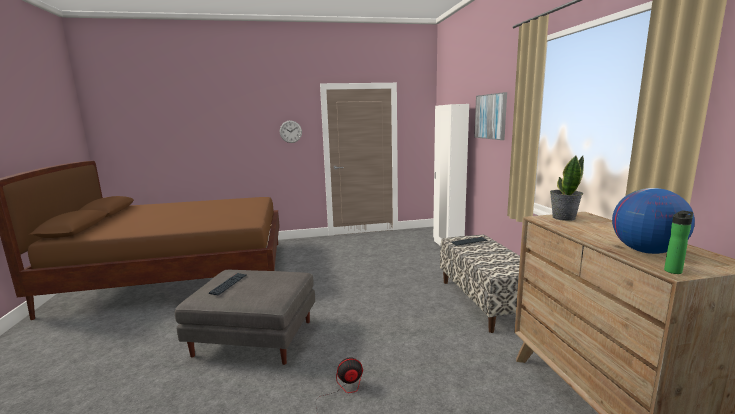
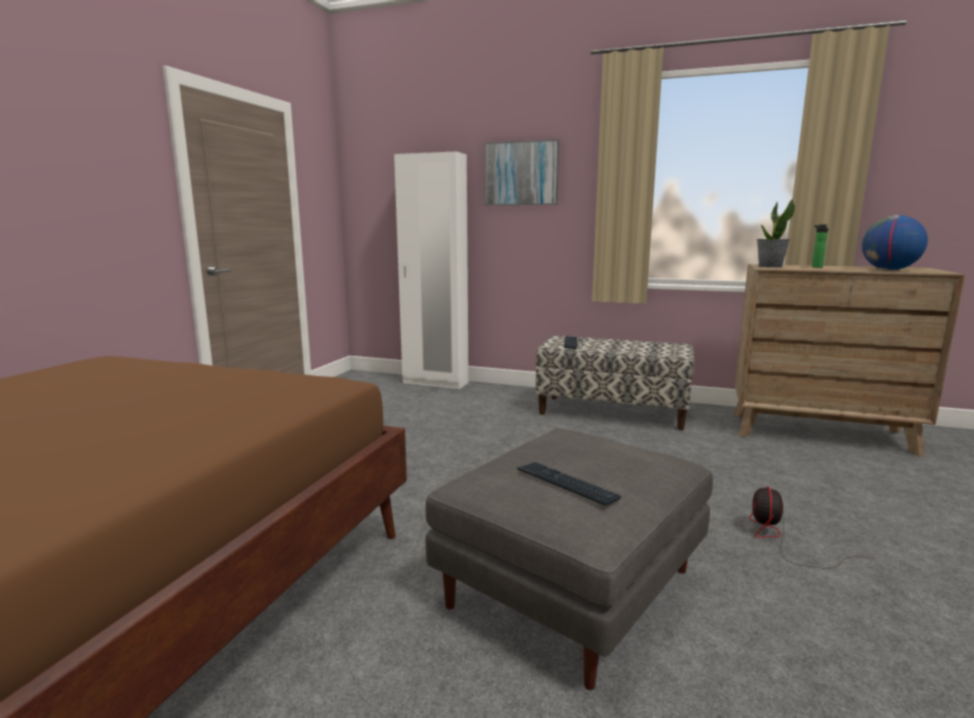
camera: 60 degrees left, 0 degrees up
(290, 131) = (108, 178): wall clock -> none
(673, 270) = (939, 272): bottle -> bottle (816, 267)

